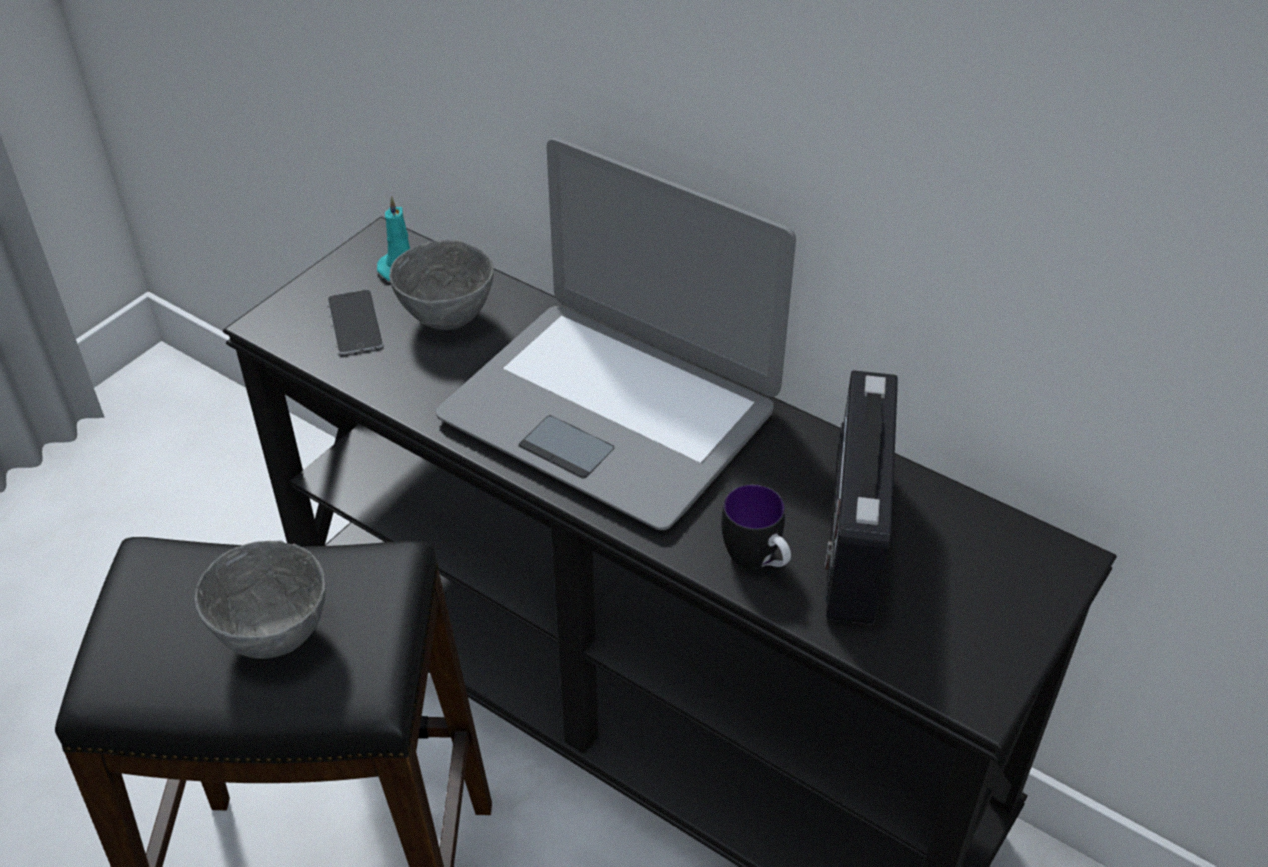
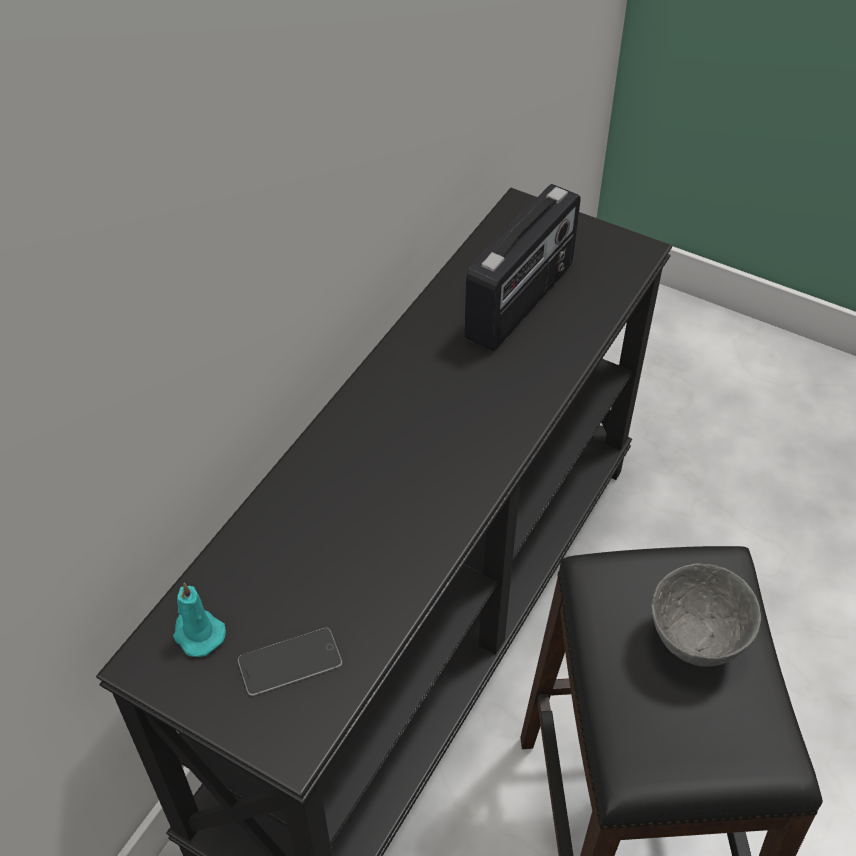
camera: 95 degrees left, 5 degrees up
(447, 319) = (283, 580): grey bowl -> none
(610, 412) = (406, 443): laptop -> none
(757, 562) = (554, 349): mug -> none
(852, 538) = (521, 302): radio -> radio turned 60 degrees counterclockwise

